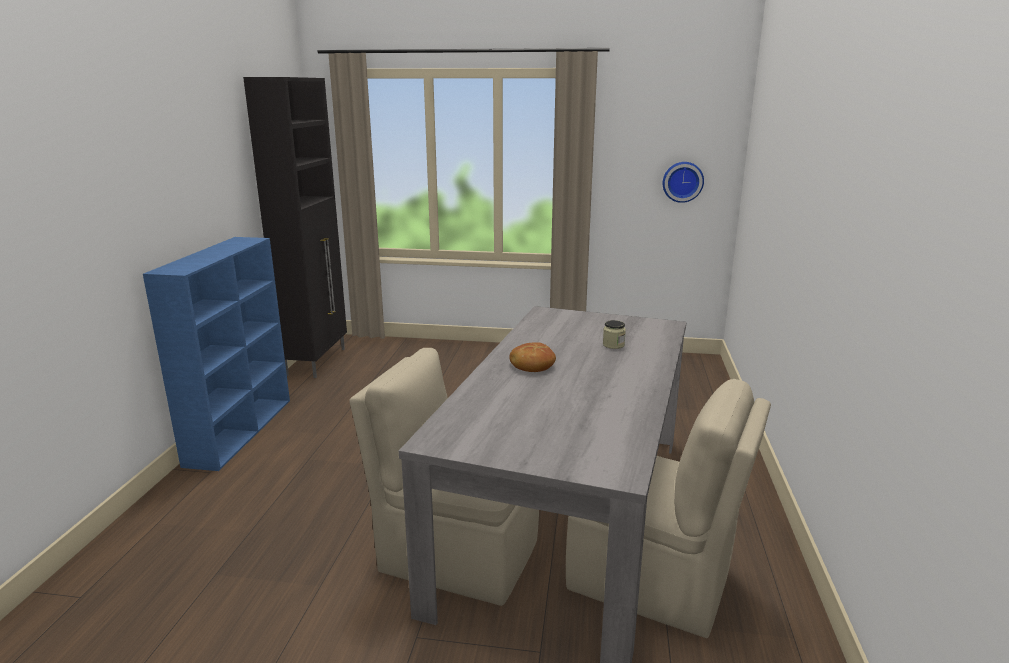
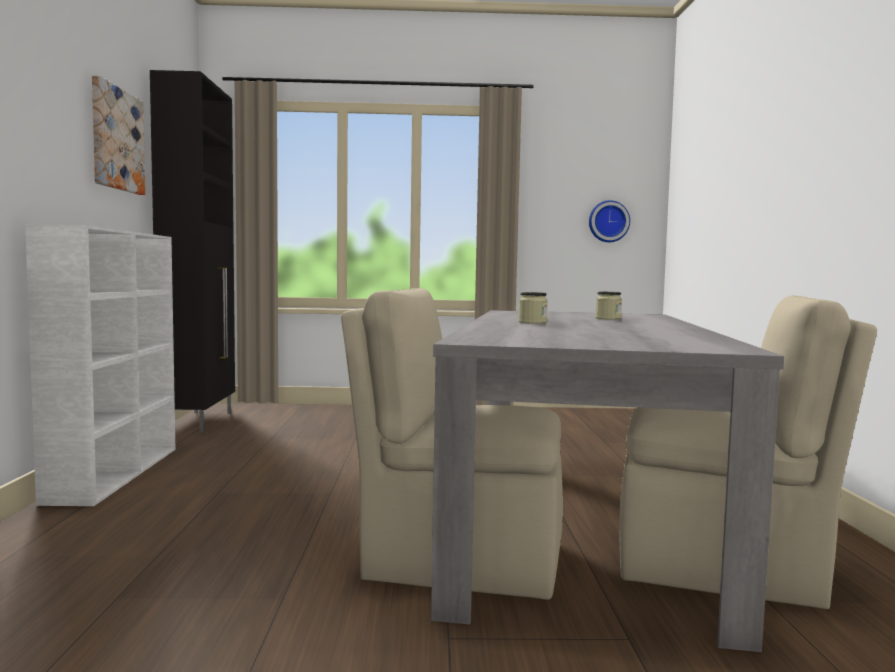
camera: 10 degrees left, 15 degrees down
(217, 157) = (116, 139): none -> picture
(241, 430) = (115, 473): blue bookcase -> white bookcase
(532, 365) = (532, 322): bread -> jar

